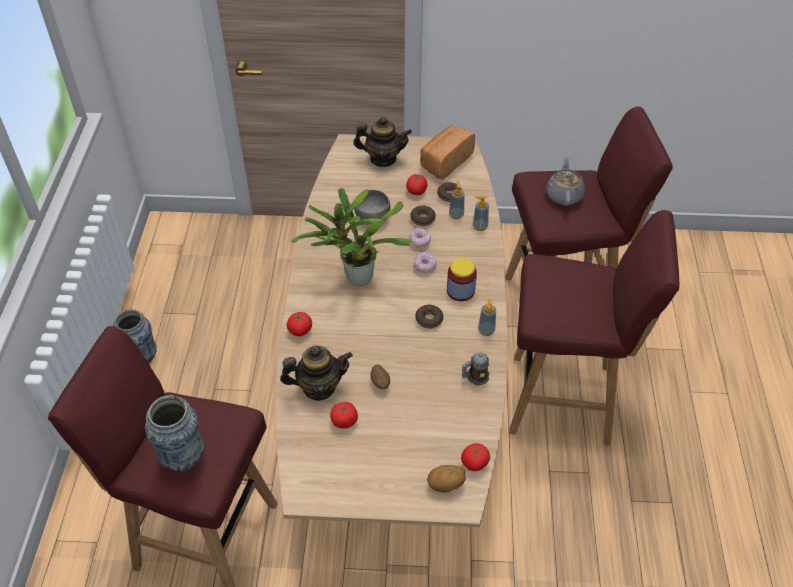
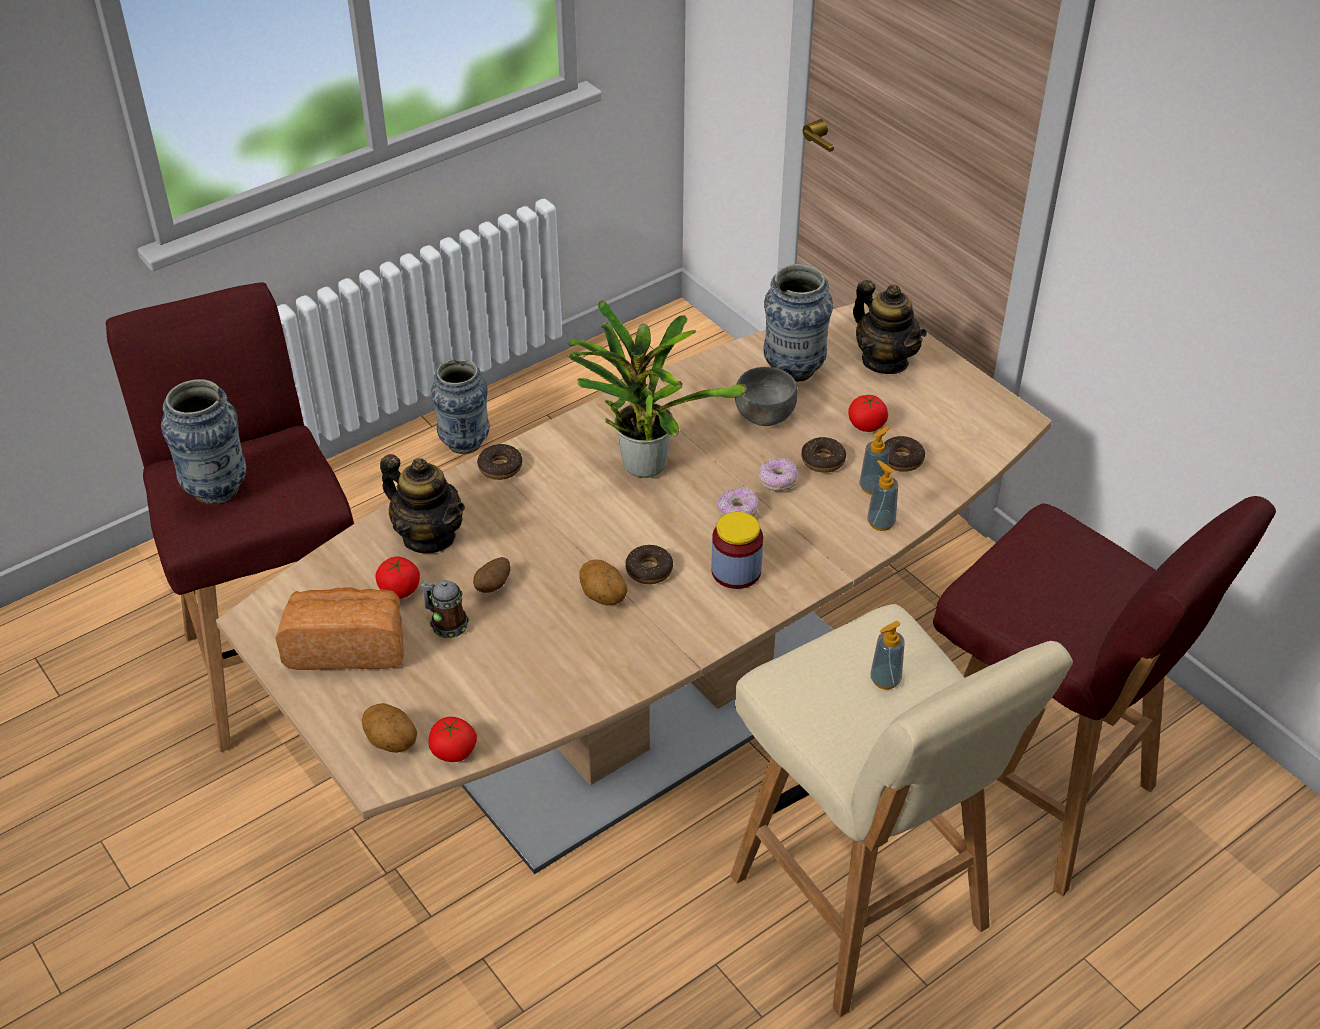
camera: 50 degrees right, 5 degrees down
(300, 330) = (500, 467): tomato -> donut
(354, 189) = (793, 370): none -> vase
(429, 346) = (602, 597): none -> potato
(445, 161) = (961, 418): bread -> bread (347, 646)
(475, 377) = (597, 672): mug -> mug (446, 623)
(486, 330) = (693, 637): soap dispenser -> soap dispenser (885, 680)
(564, 195) = (1060, 573): grey teapot -> none
(564, 400) = (861, 907): red stool -> beige stool

